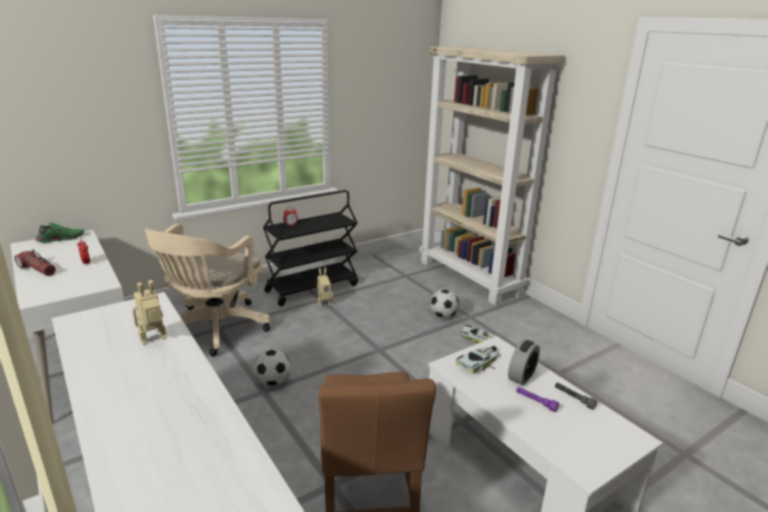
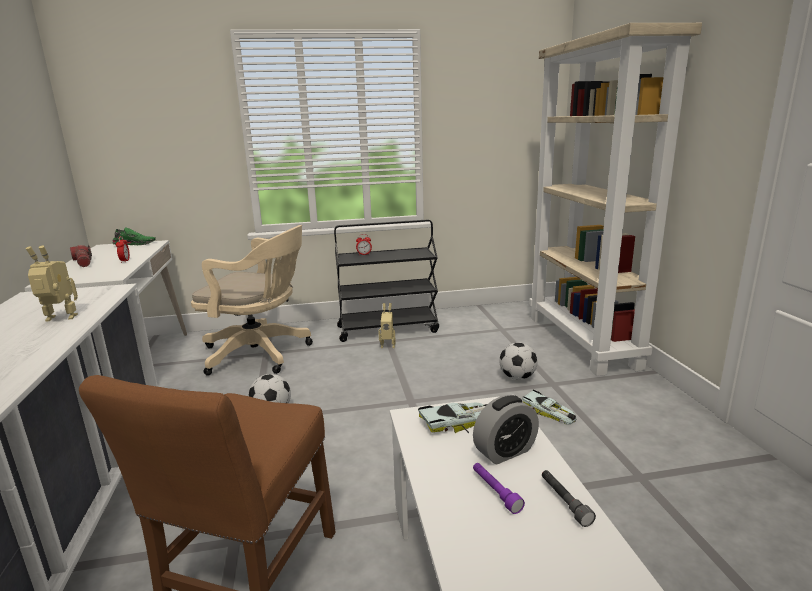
camera: 25 degrees right, 5 degrees down
(213, 330) = (261, 354): beige office chair -> beige office chair turned 120 degrees counterclockwise

